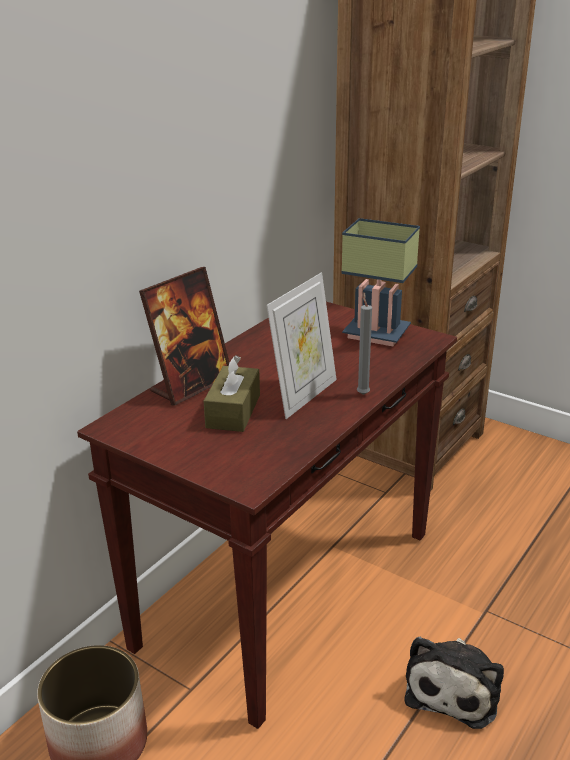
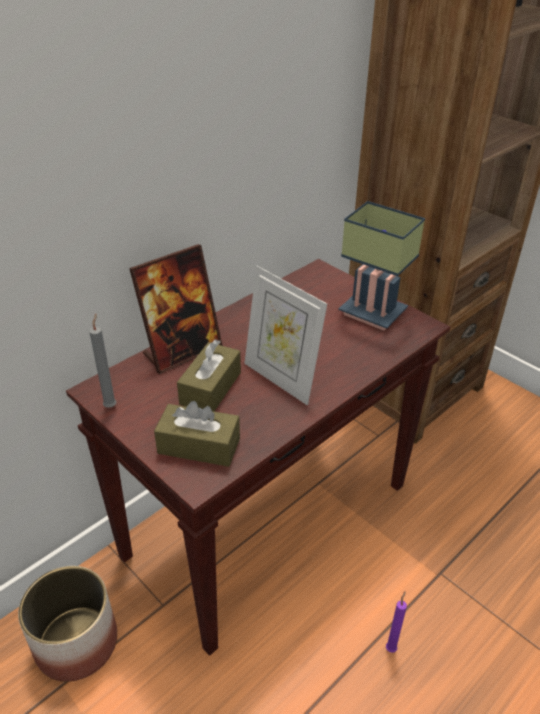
camera: 10 degrees right, 10 degrees up
(239, 458) = (199, 446): none -> brown tissue box
(304, 396) = (281, 379): picture frame -> picture frame turned 90 degrees clockwise
(362, 393) = (337, 384): grey candle -> grey candle (111, 405)
(454, 688) = (391, 647): plush toy -> purple candle

